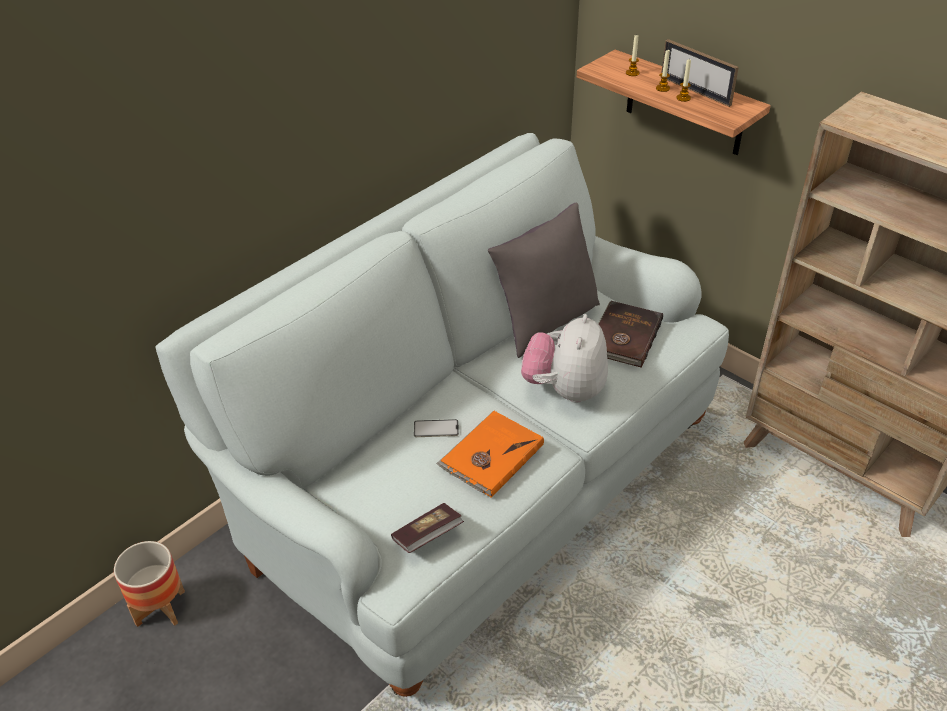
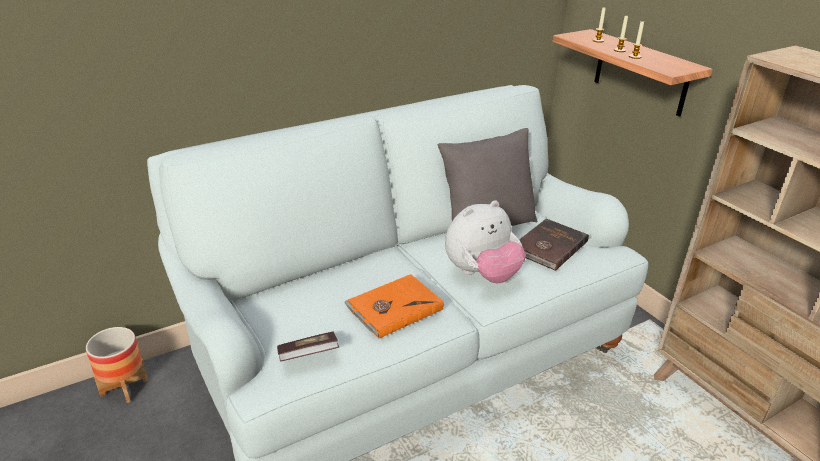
camera: 15 degrees right, 10 degrees down
(436, 428) = (359, 279): phone -> none
(565, 389) = (482, 274): plush toy -> plush toy turned 150 degrees counterclockwise
(695, 91) = (647, 54): picture frame -> none

